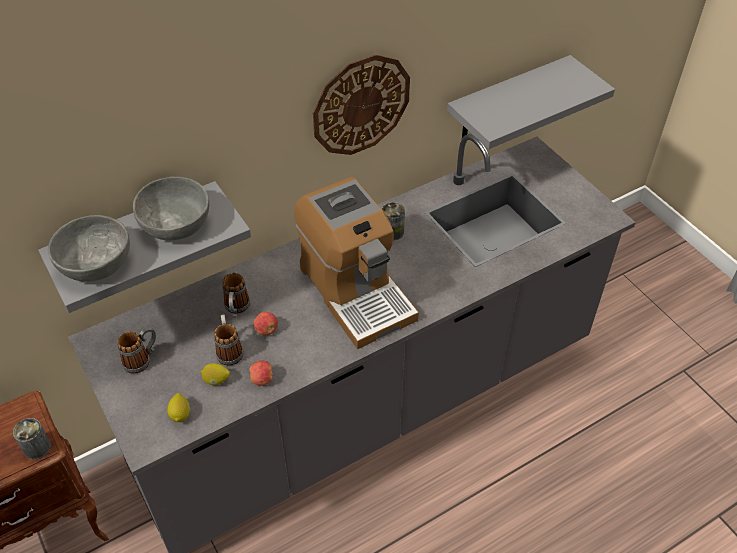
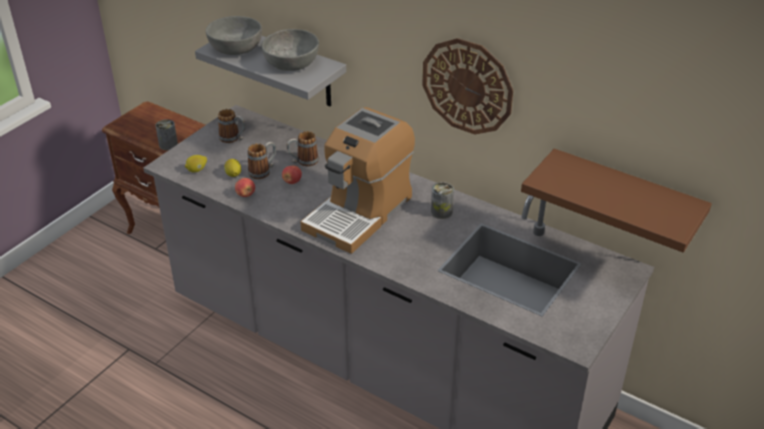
camera: 65 degrees right, 10 degrees down
(507, 102) = (624, 199): grey shelf -> brown shelf

